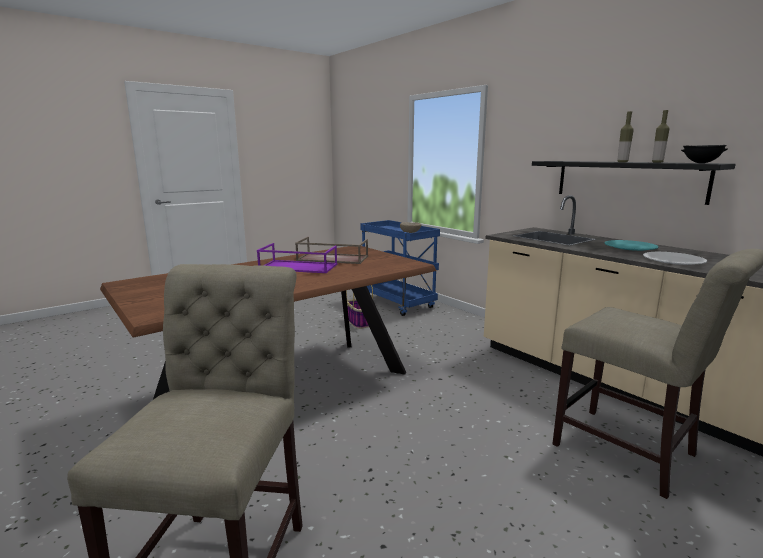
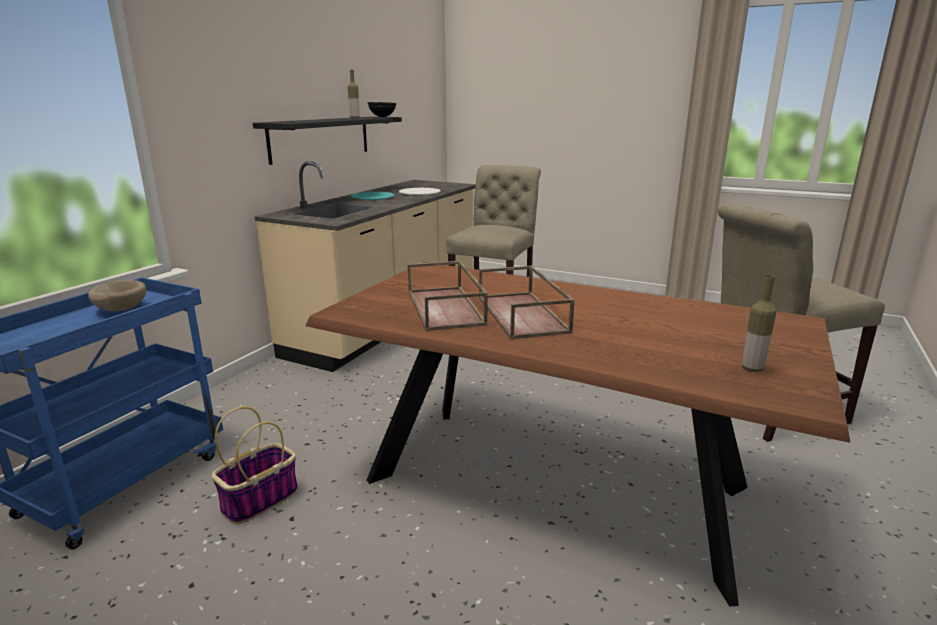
camera: 115 degrees left, 5 degrees up
(297, 267) = (523, 314): purple tray -> brown tray
(622, 162) = (348, 119): bottle -> bottle (752, 368)

